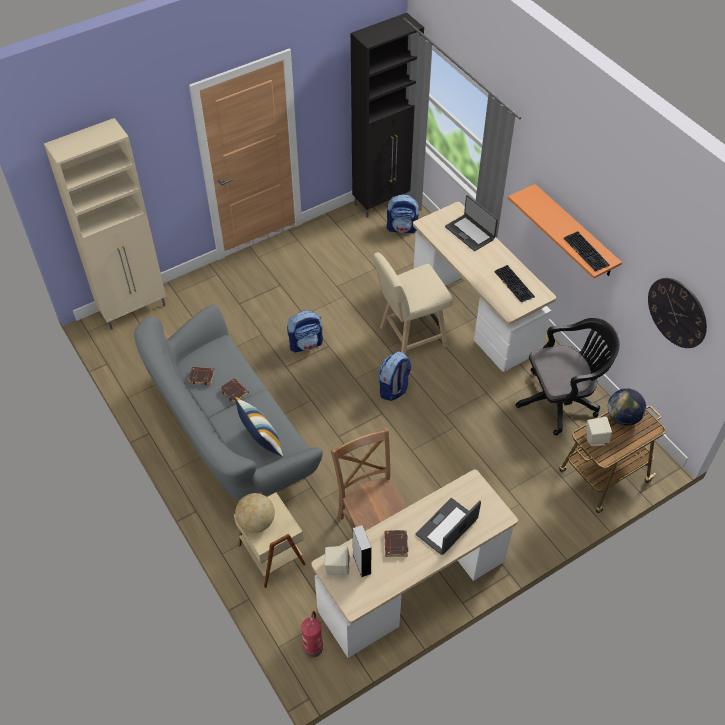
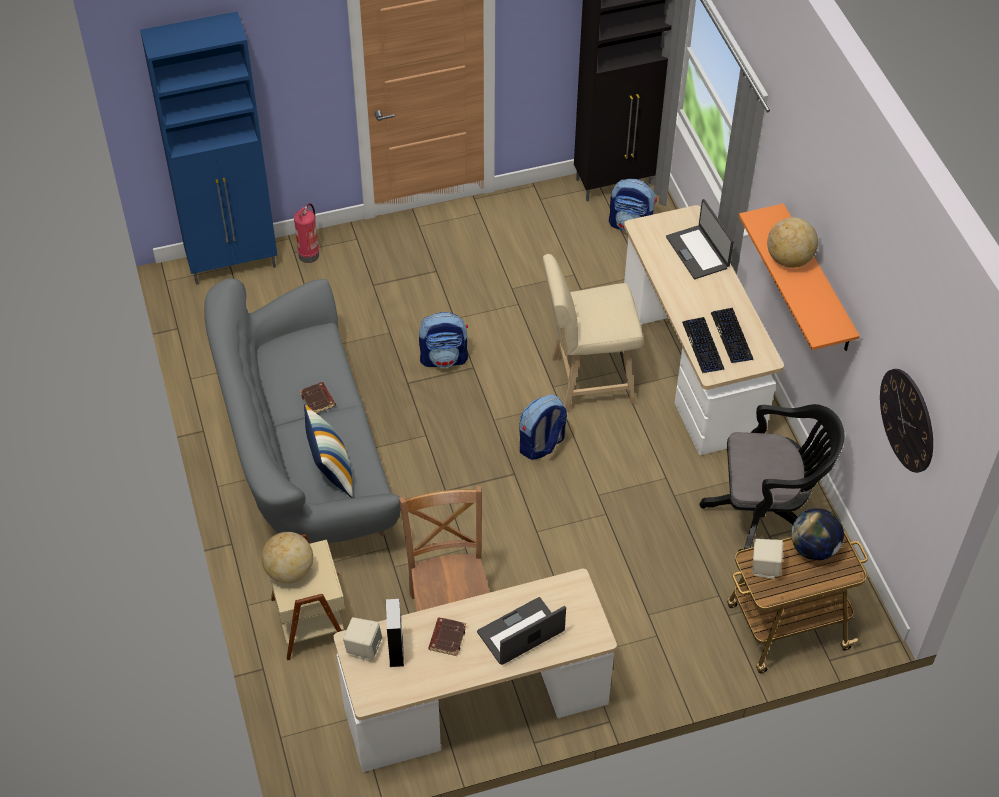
camera: 15 degrees right, 0 degrees up
(134, 309) = (234, 264): beige cabinet -> blue cabinet
(202, 377) = (283, 371): brown book -> none
(313, 646) = (323, 747): fire extinguisher -> fire extinguisher (309, 254)
(554, 220) = (789, 259): none -> globe
(586, 252) = (815, 312): keyboard -> keyboard (703, 346)

